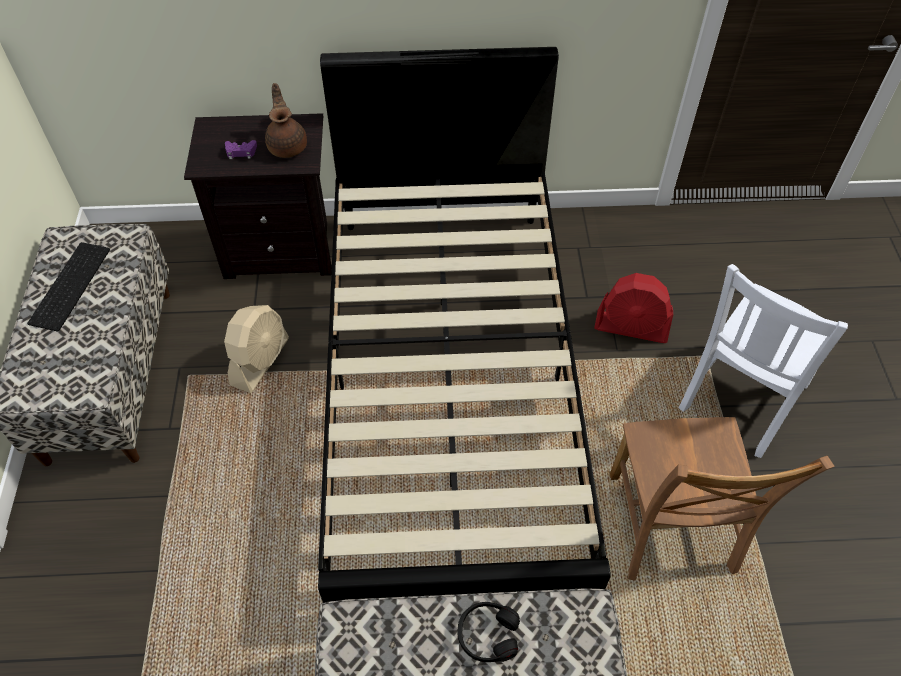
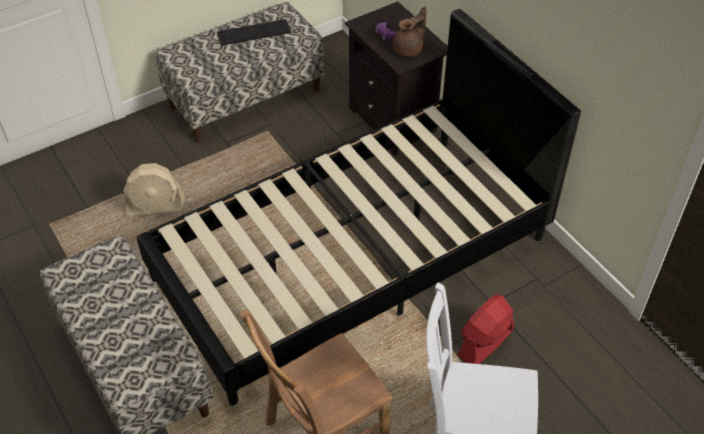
camera: 60 degrees right, 5 degrees down
(260, 361) = (301, 157): beige fan -> beige fan (156, 207)
(487, 635) = (140, 316): black headphones -> none
(631, 327) = (484, 343): red fan -> red fan turned 60 degrees clockwise

